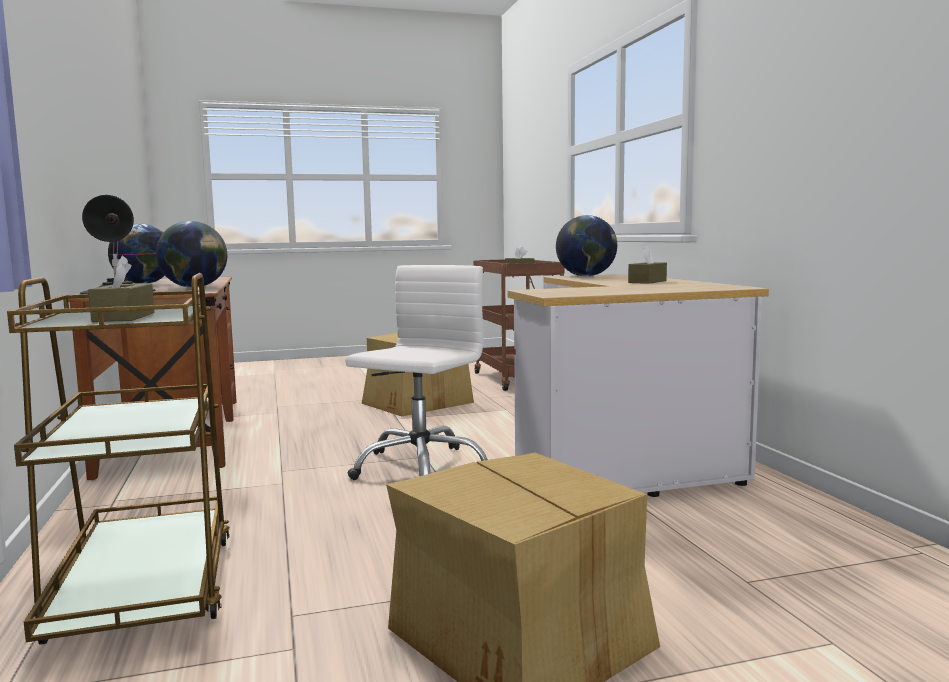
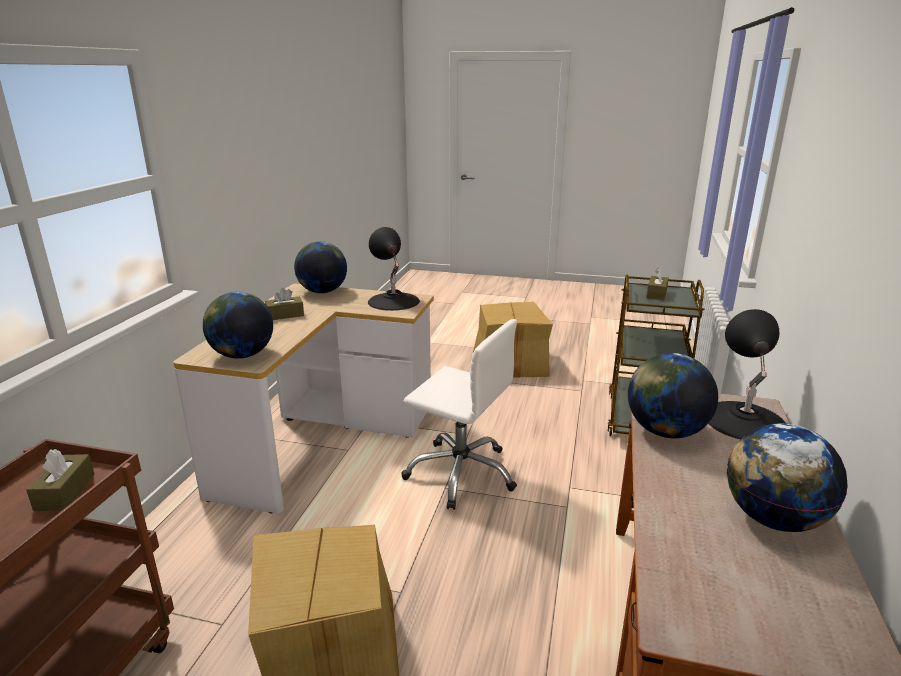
camera: 150 degrees left, 15 degrees up
(420, 467) = (461, 473): white office chair -> white office chair turned 120 degrees counterclockwise
(575, 291) = (393, 301): none -> black table lamp
(694, 288) = (322, 291): none -> globe

